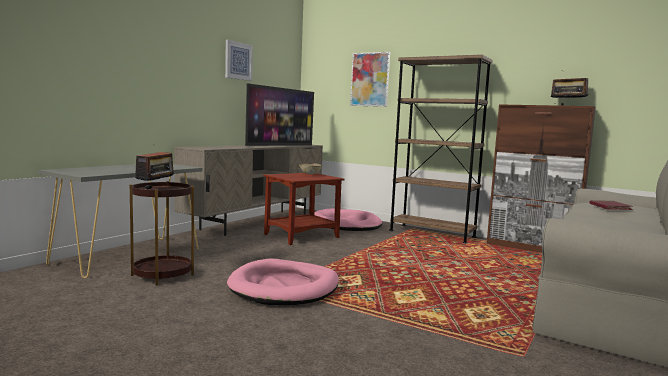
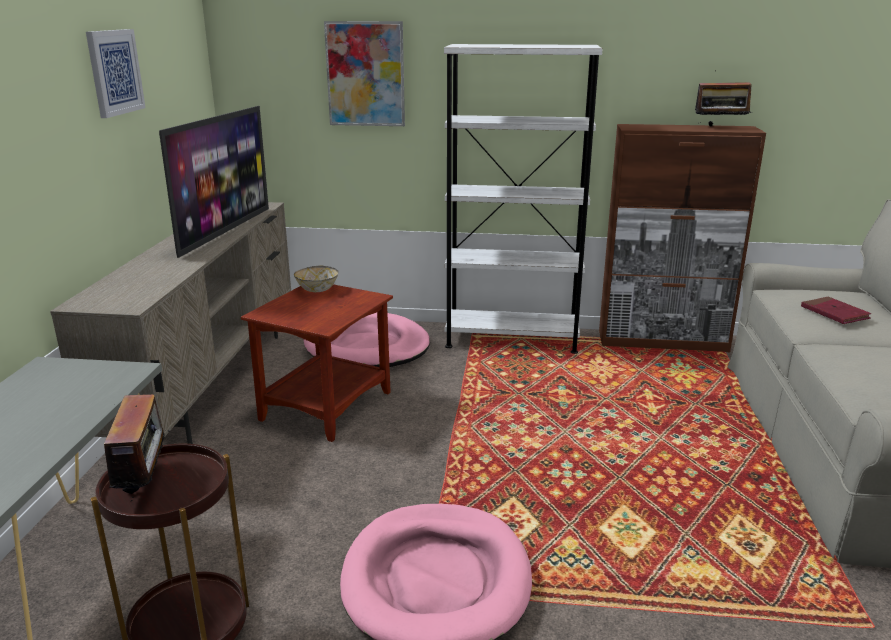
camera: 25 degrees left, 15 degrees up
(432, 233) = (511, 339): brown bookcase -> white bookcase

